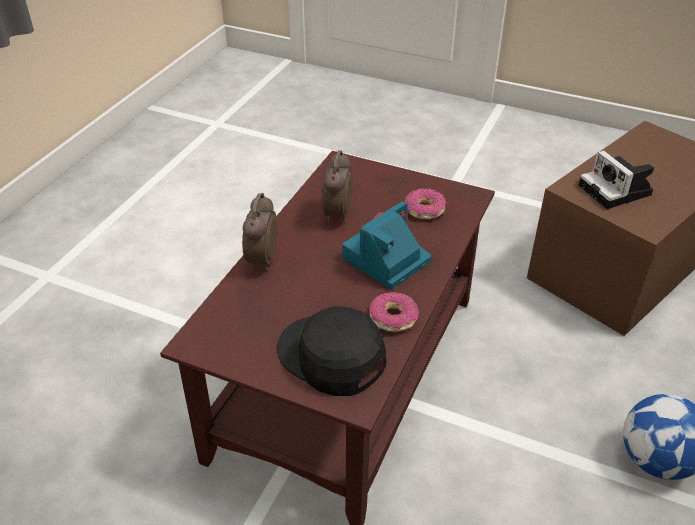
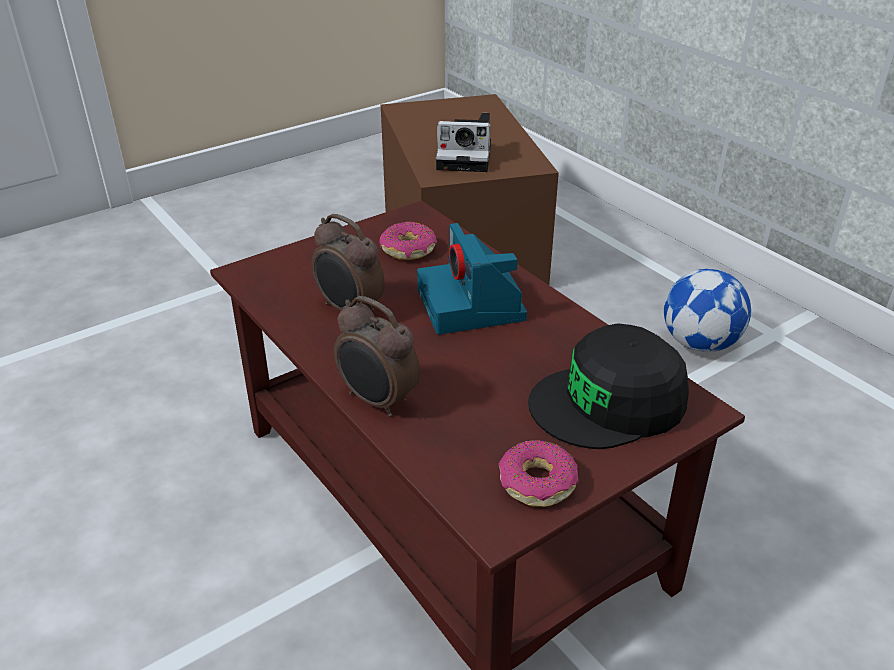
camera: 60 degrees left, 5 degrees down
(393, 318) = (575, 336): donut -> donut (536, 483)

